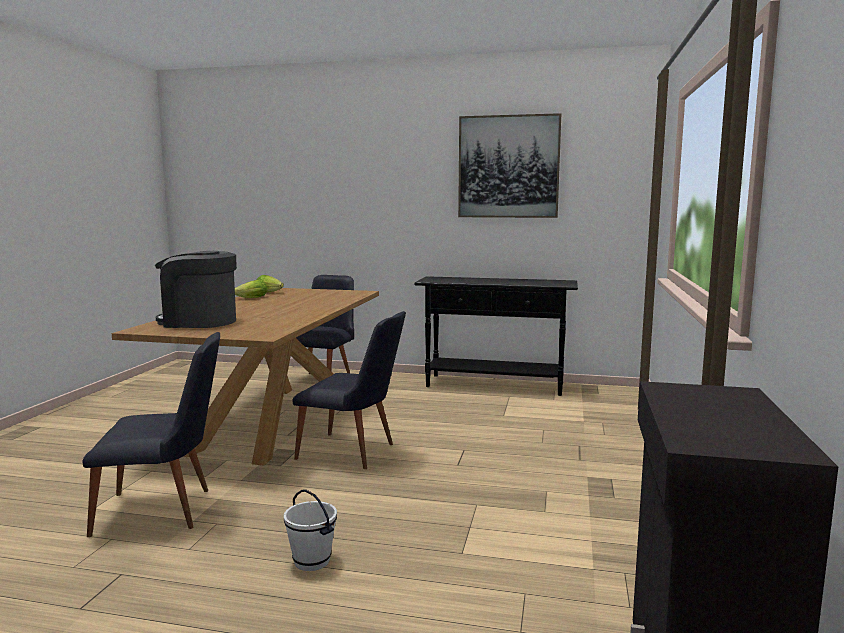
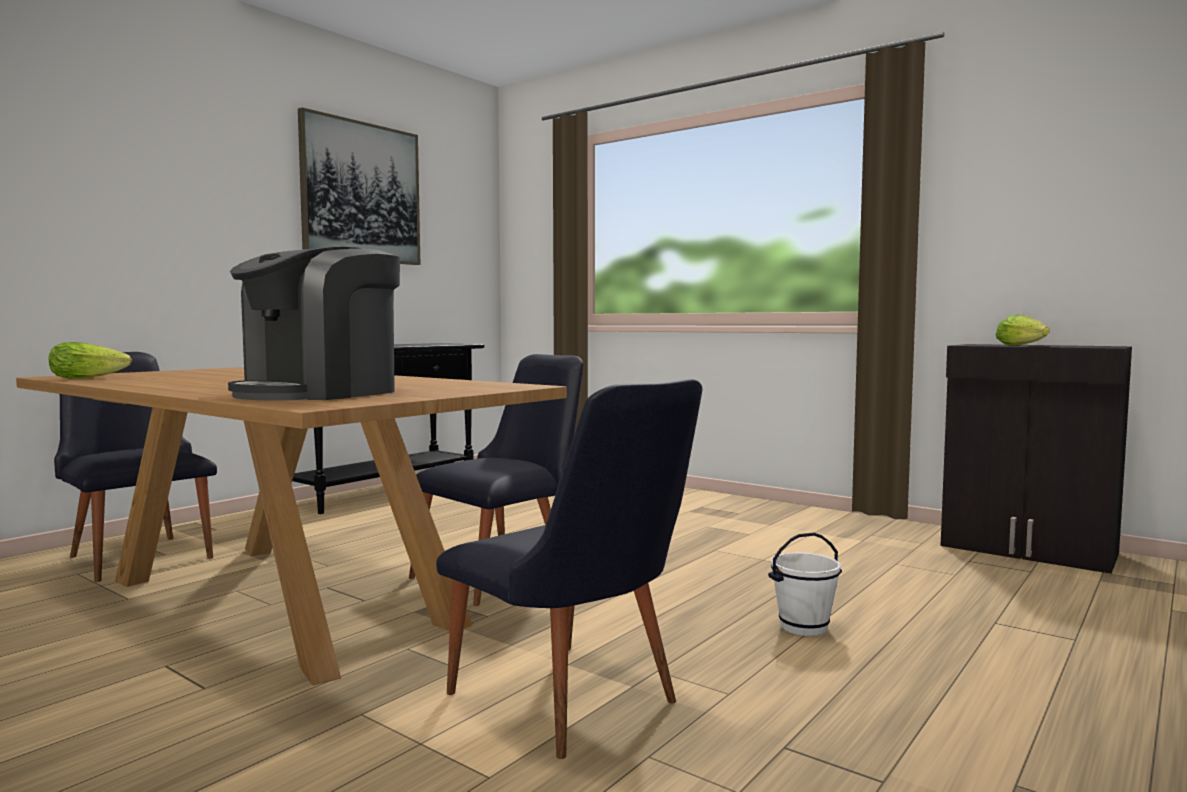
camera: 65 degrees left, 5 degrees down
(165, 511) = (575, 706): black chair -> black chair turned 120 degrees clockwise
(250, 298) = (128, 381): lettuce -> lettuce (1023, 345)

